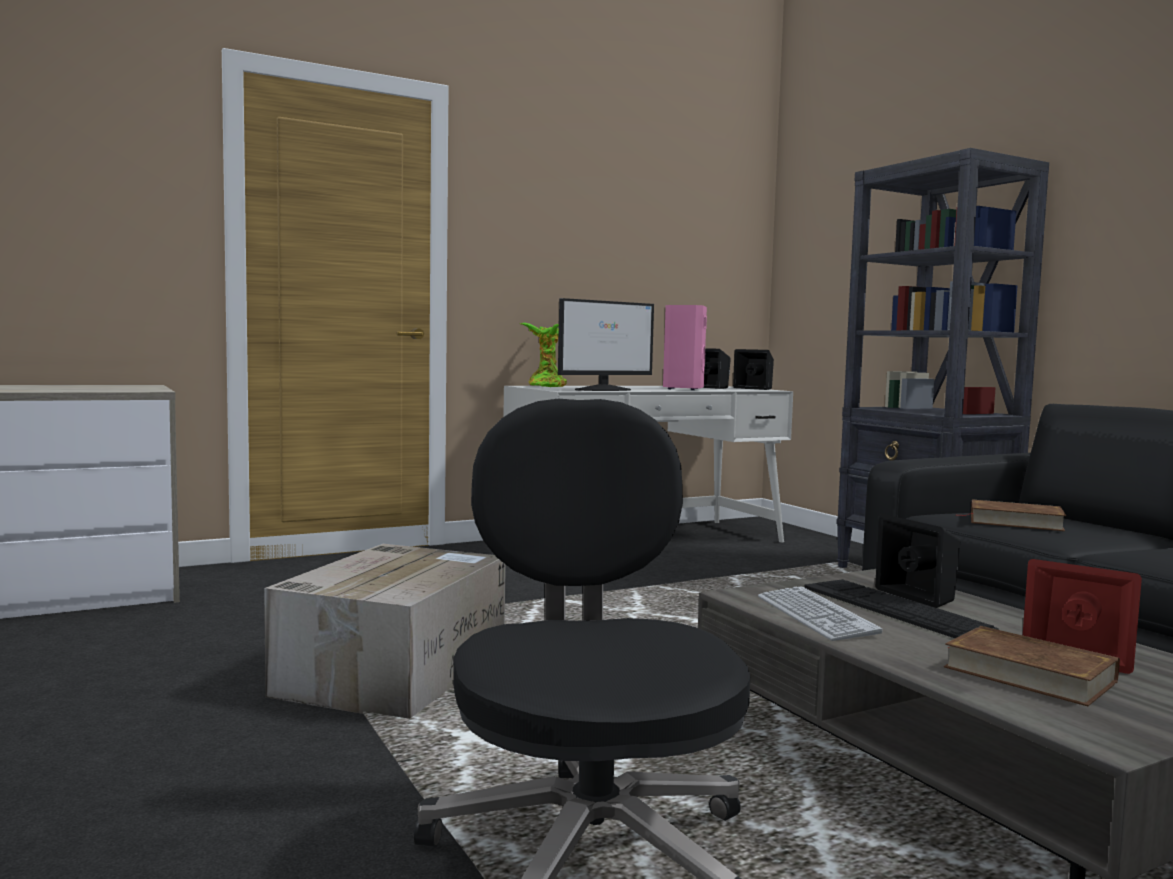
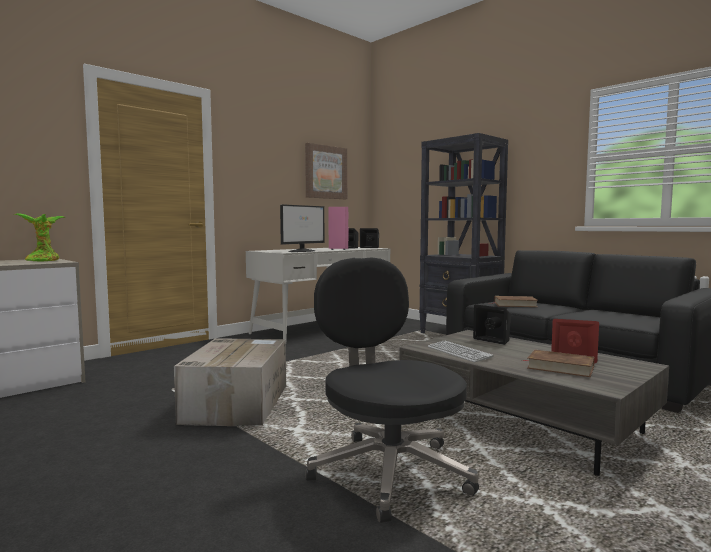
camera: 15 degrees left, 0 degrees up
(546, 386) = (268, 250): potted plant -> potted plant (43, 260)
(675, 239) = (325, 172): none -> picture
(894, 608) = (487, 346): keyboard -> none

